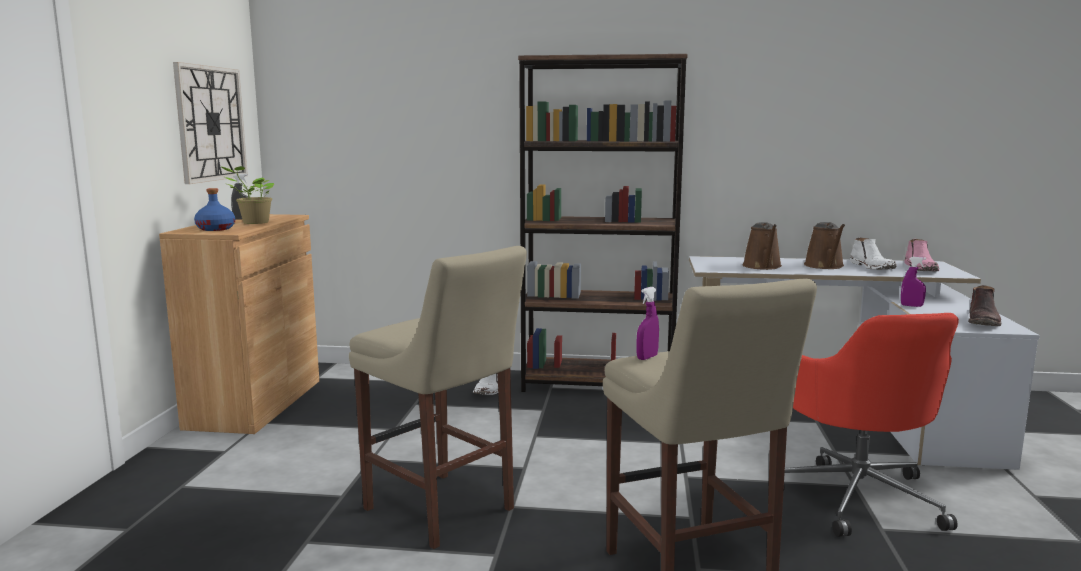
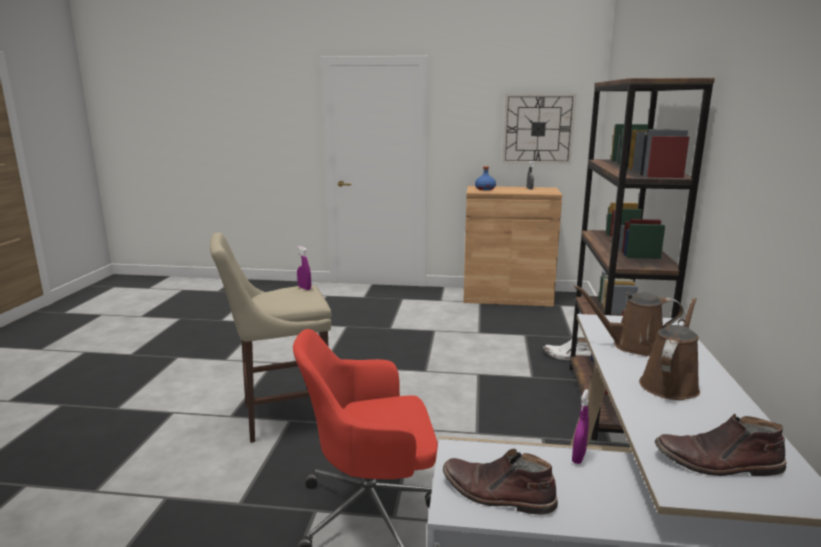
camera: 90 degrees right, 5 degrees up
(253, 222) = (514, 191): potted plant -> none
(443, 511) = (370, 351): beige stool -> none
(825, 266) = (670, 384): brown watering can -> brown watering can turned 120 degrees clockwise
(873, 267) = (694, 419): white boot -> none
(921, 269) = (718, 463): pink boot -> brown boot

